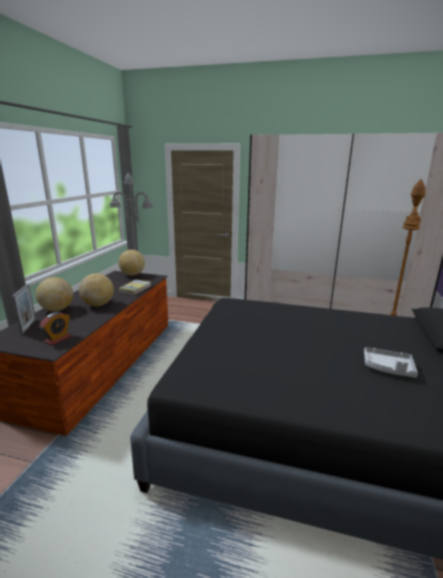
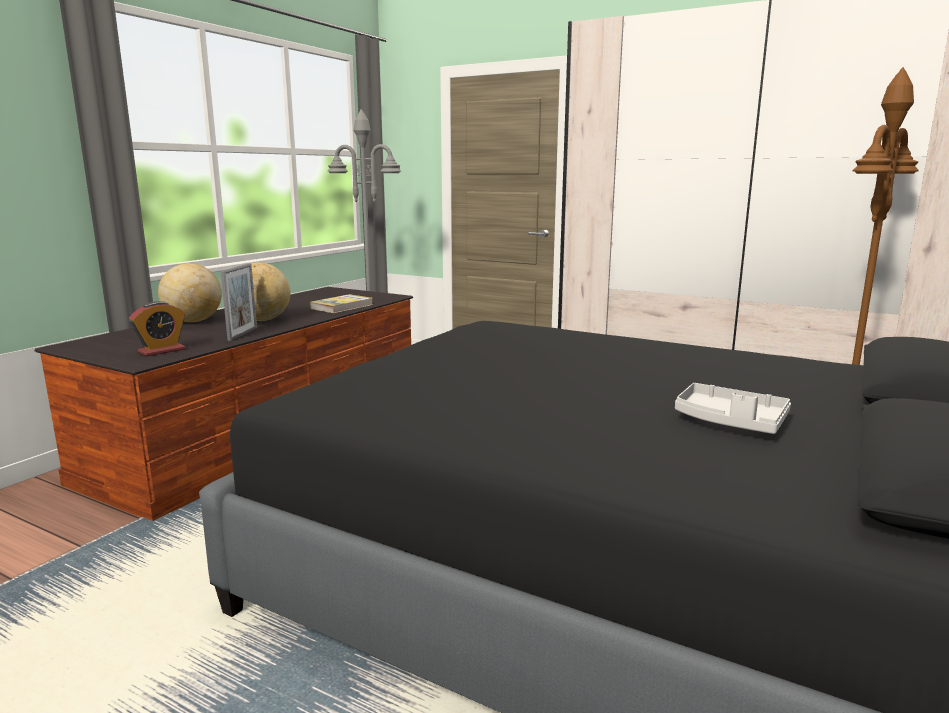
camera: 15 degrees right, 5 degrees down
(28, 326) = (132, 335): picture frame -> picture frame (243, 334)
(132, 275) = (353, 292): globe -> none

